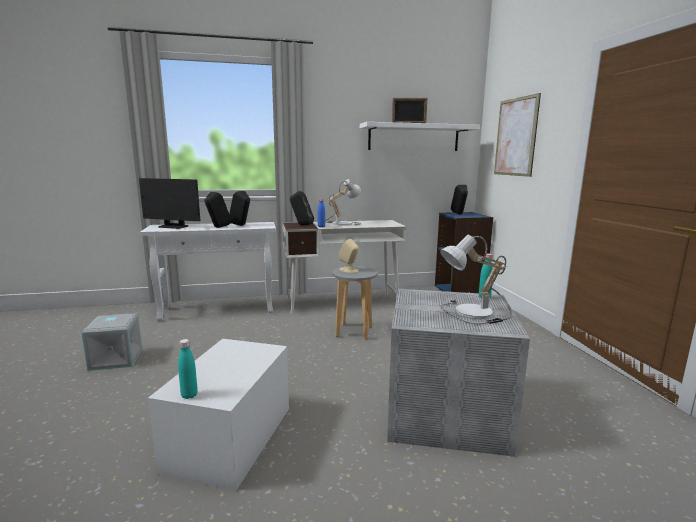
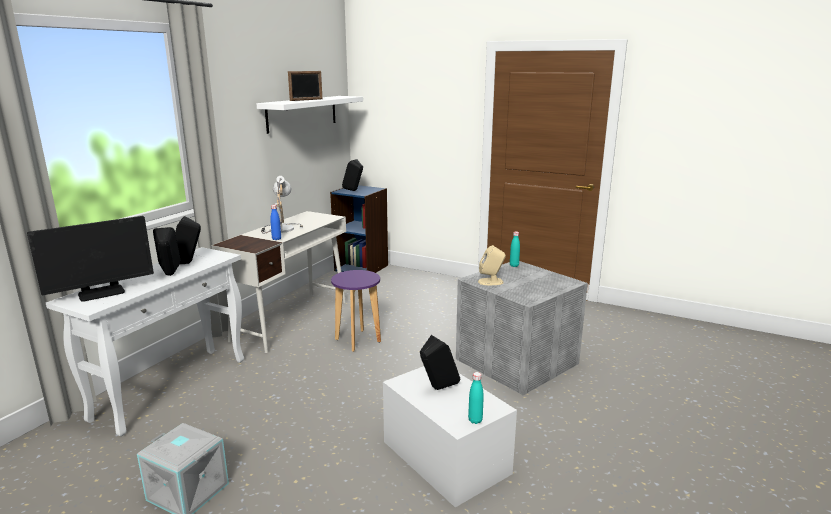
camera: 50 degrees left, 5 degrees up
(301, 225) = (248, 242): black speaker -> black speaker (437, 389)
(349, 270) = (348, 278): beige speaker -> beige speaker (491, 282)
(354, 332) = (358, 340): grey stool -> purple stool
(474, 314) = (537, 279): table lamp -> none
(515, 137) = (404, 110): picture -> none

